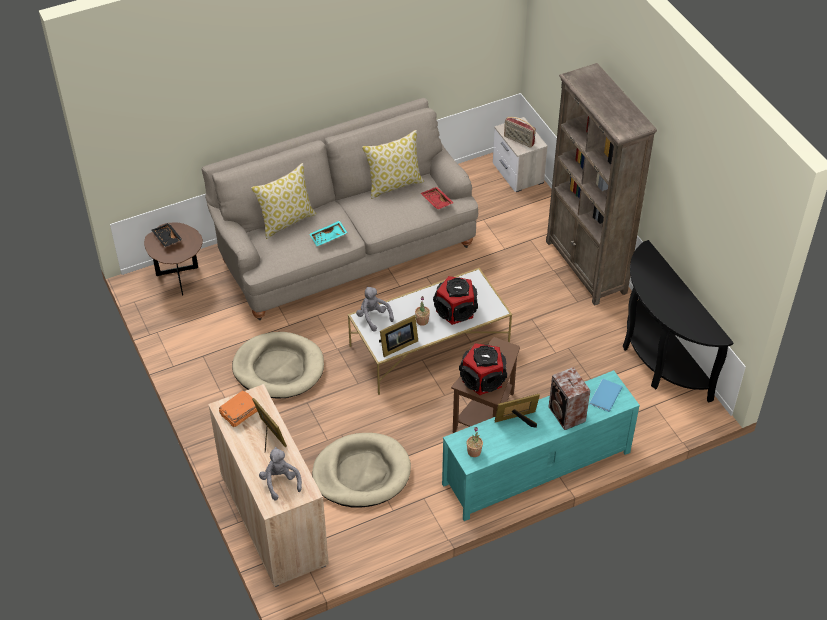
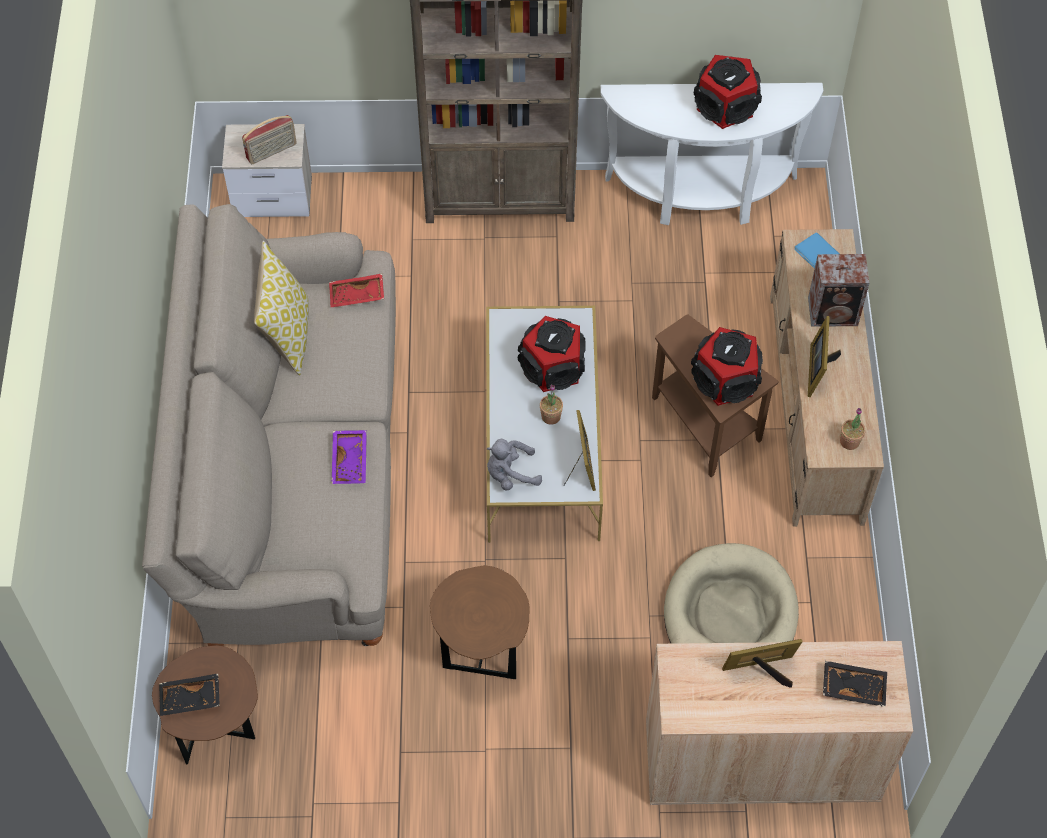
camera: 65 degrees left, 10 degrees up
(239, 413) = (699, 696): orange book -> none
(278, 368) = (482, 652): beige dog bed -> brown side table
(280, 482) = (853, 686): grey plush toy -> black tray
(286, 221) = (276, 506): pillow -> none
(328, 237) = (351, 461): turquoise tray -> purple tray
(536, 468) = (815, 407): turquoise tv stand -> beige tv stand
(658, 359) = (701, 196): black console table -> white console table
(675, 302) = (726, 107): none -> speaker

